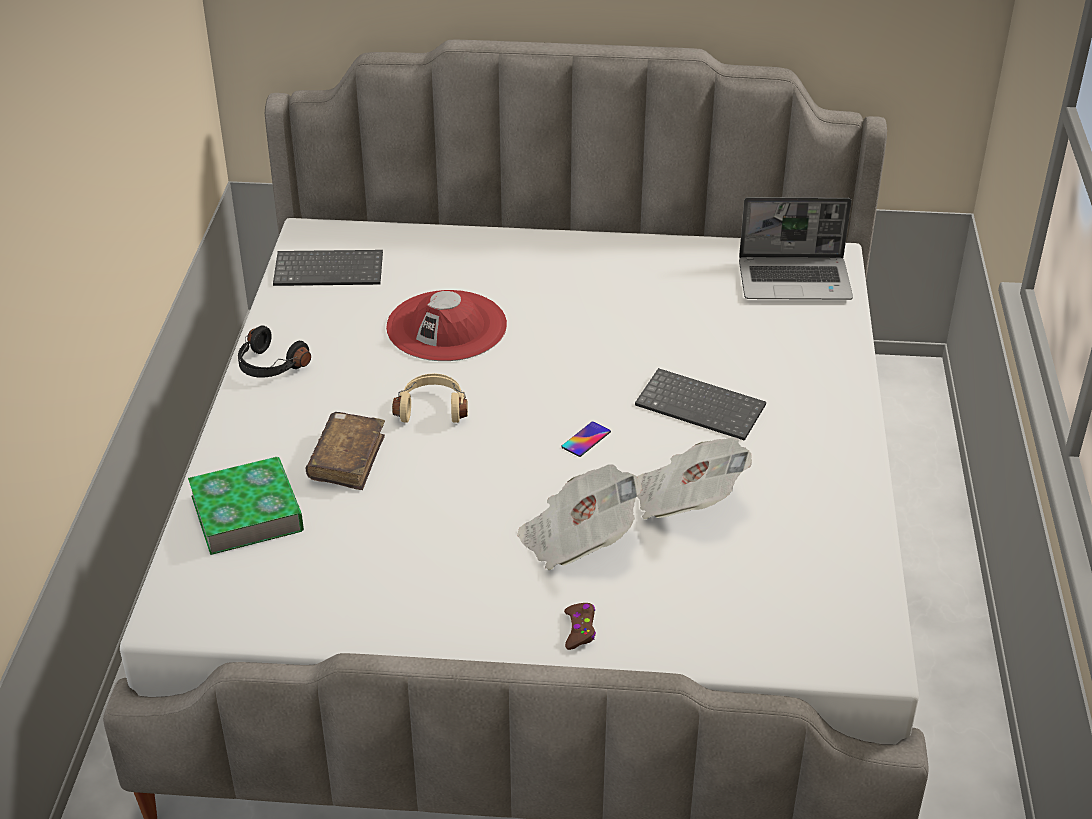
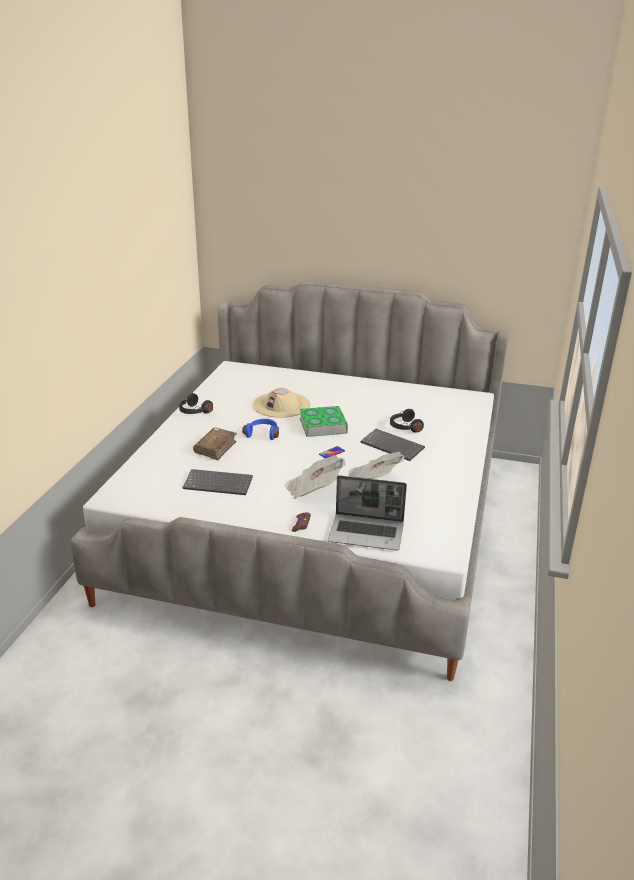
camera: 10 degrees right, 10 degrees down
(247, 513) = (161, 463): book -> book (323, 425)
(330, 270) = (235, 380): keyboard -> keyboard (219, 483)
(432, 408) = (263, 434): beige headphones -> blue headphones
(447, 326) = (281, 405): red hat -> beige hat
(710, 354) = (404, 427): none -> black headphones
(795, 280) = (456, 403): laptop -> laptop (367, 533)

